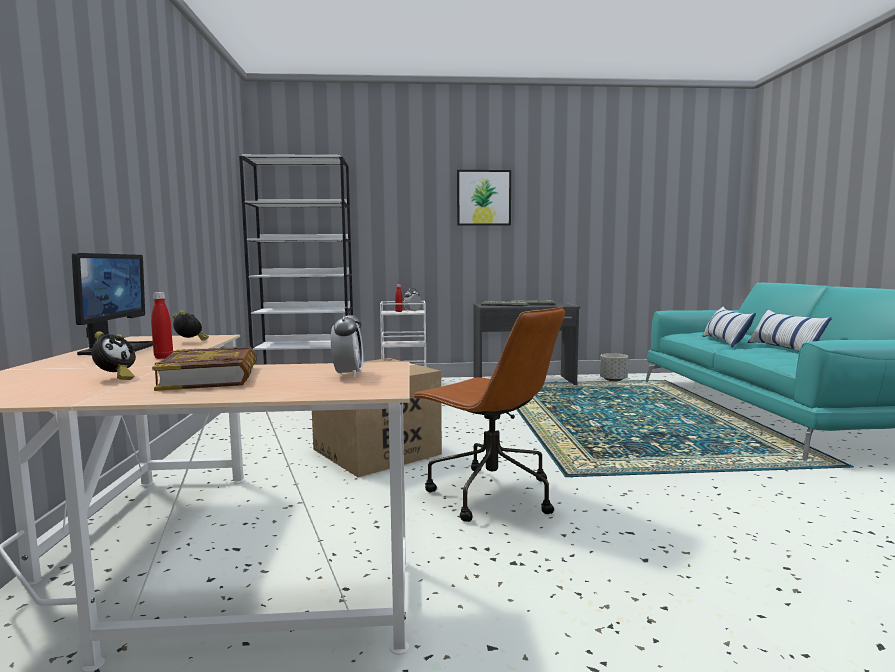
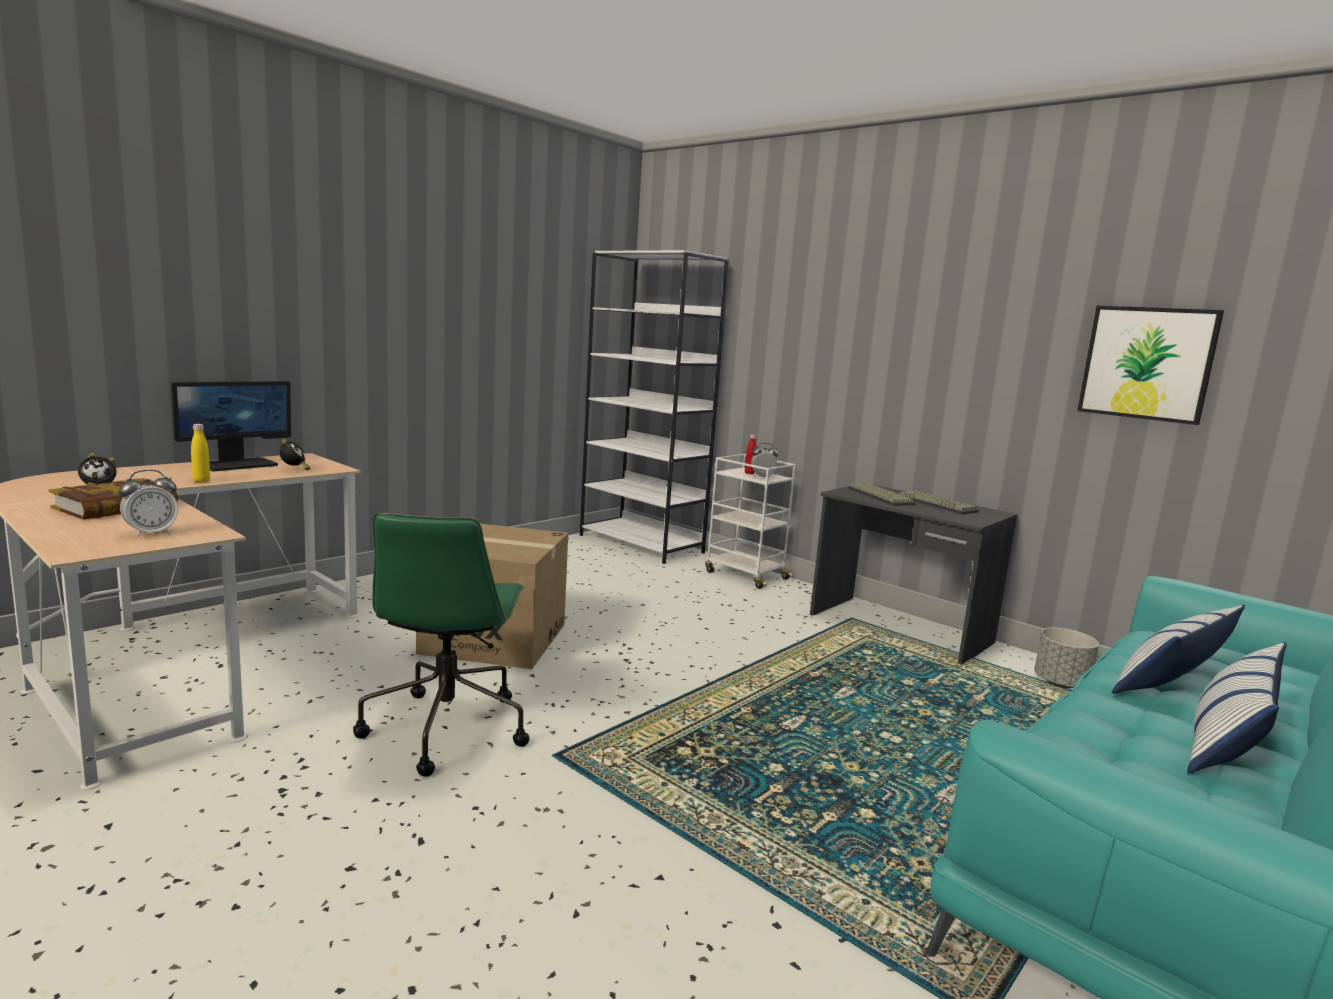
camera: 45 degrees right, 5 degrees up
(163, 357) = (201, 481): red bottle -> yellow bottle
(483, 198) = (906, 313): picture -> picture (1147, 363)
(490, 494) = (446, 727): brown office chair -> green office chair

